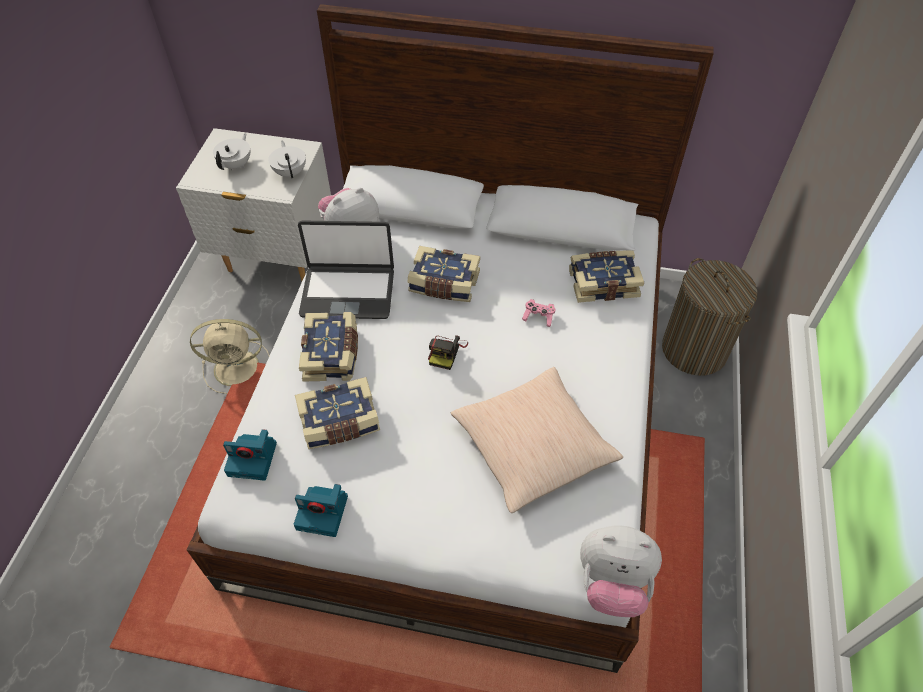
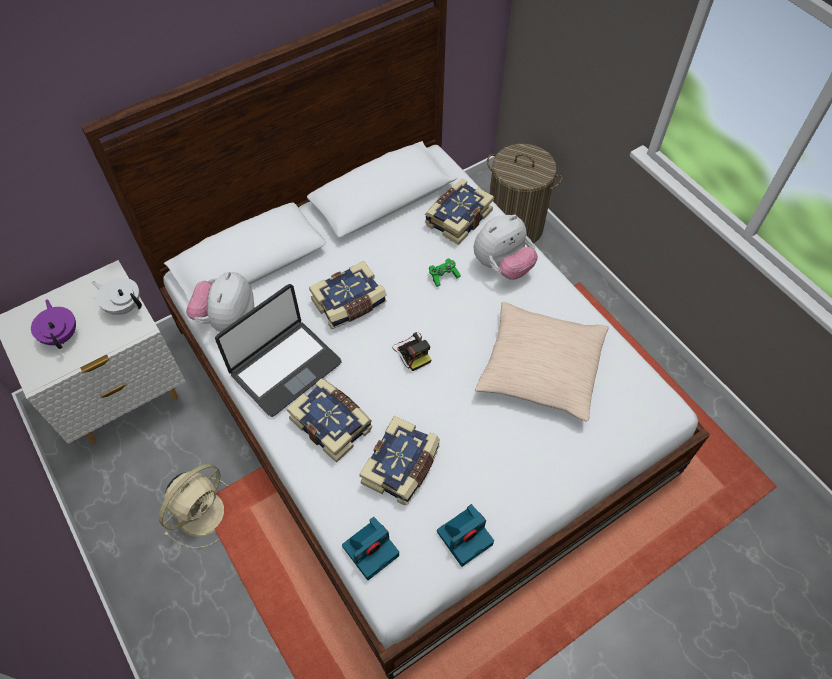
camera: 45 degrees left, 5 degrees up
(236, 165) = (61, 335): white teapot -> purple teapot
(538, 317) = (443, 276): pink game controller -> green game controller
(612, 583) = (676, 411): plush toy -> plush toy (502, 266)

